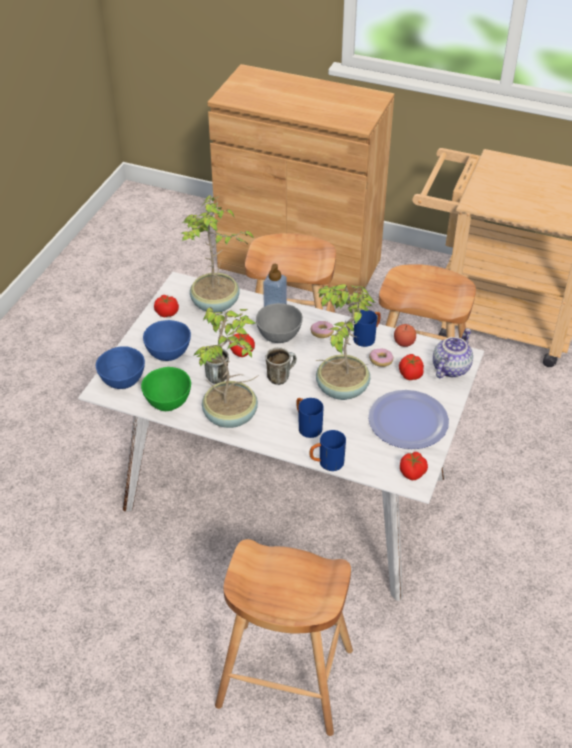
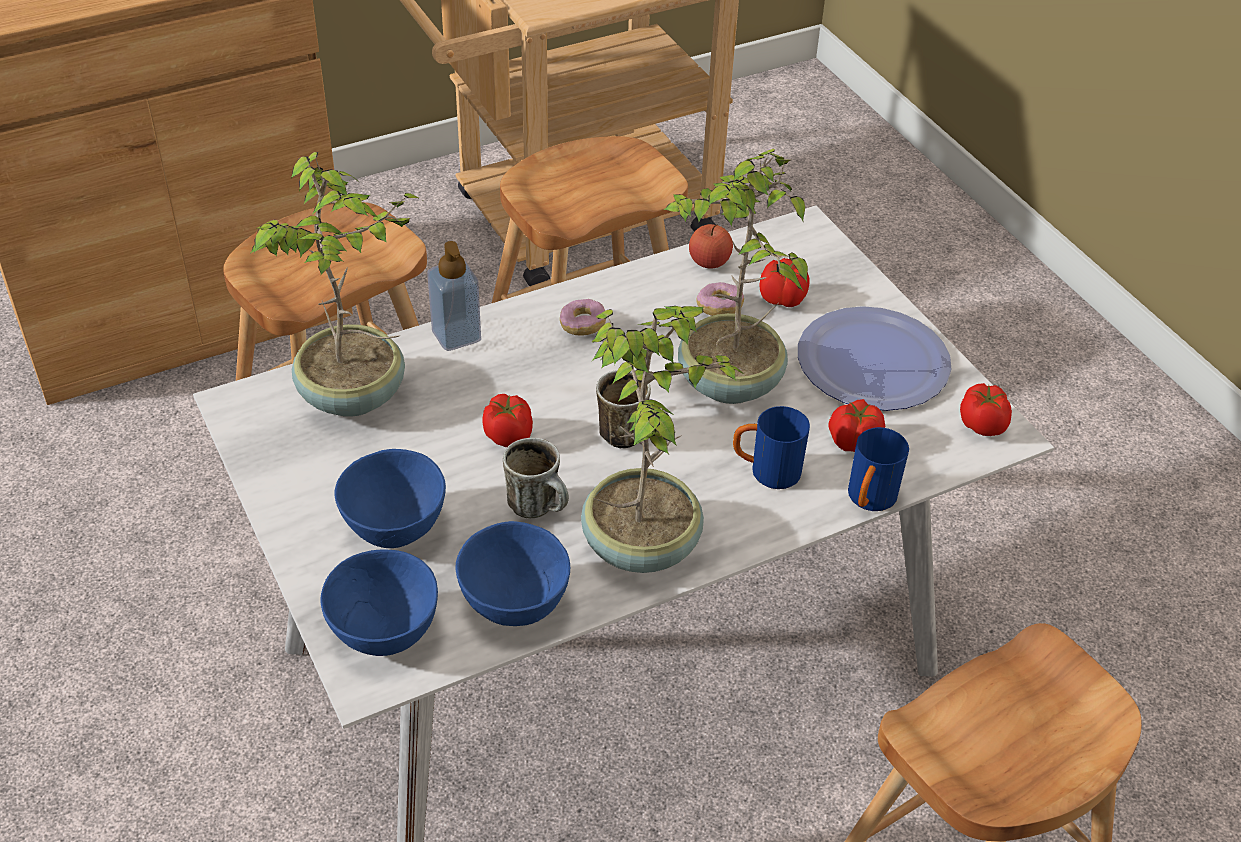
camera: 50 degrees left, 0 degrees up
(167, 313) = (290, 466): tomato -> tomato (853, 441)
(168, 402) = (514, 603): green bowl -> blue bowl
(280, 336) = (529, 372): grey bowl -> none
(367, 337) = (652, 288): blue mug -> none
(450, 367) = (813, 255): teapot -> none

